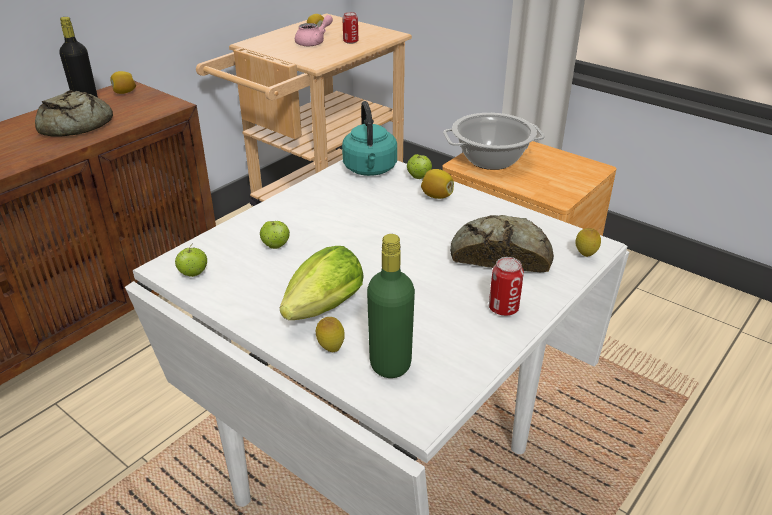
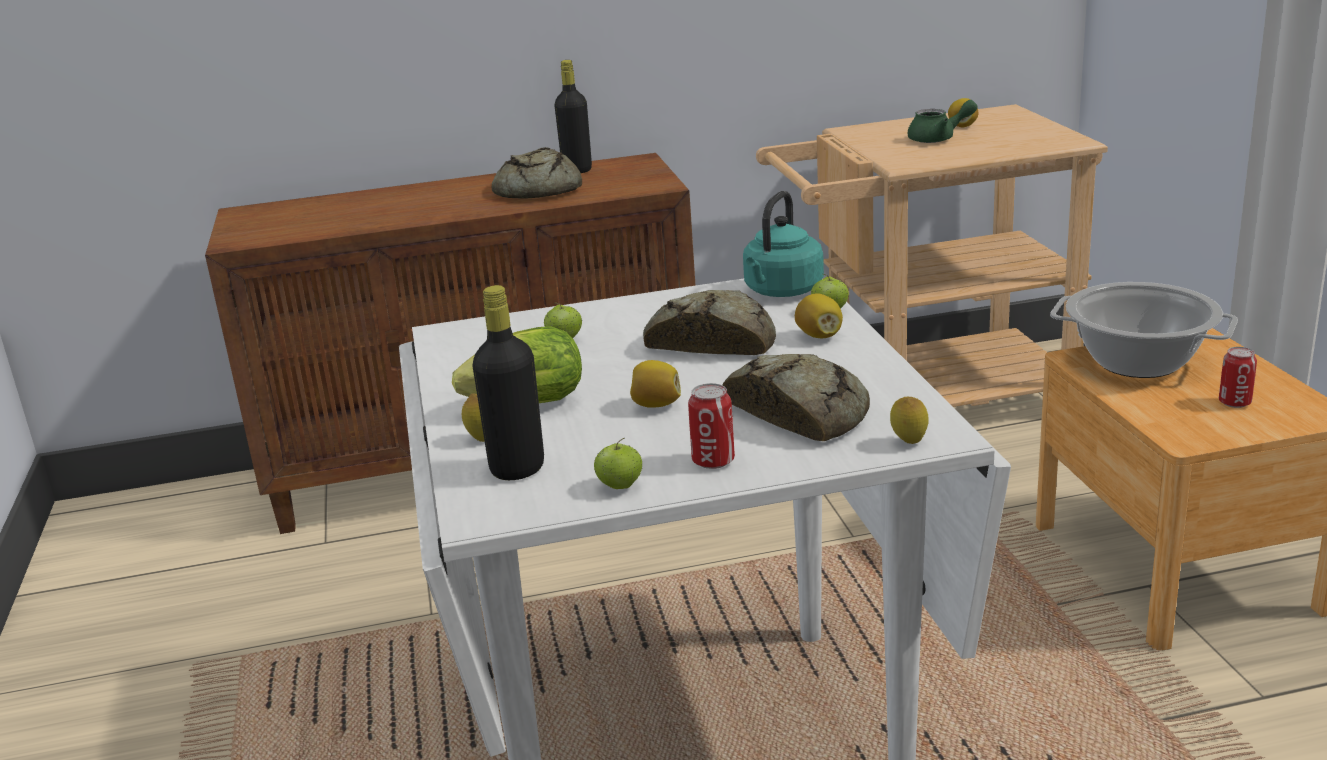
camera: 40 degrees right, 10 degrees down
(124, 92) = (629, 165): lemon -> lemon (656, 405)
(193, 274) = (455, 343): apple -> apple (620, 486)
(314, 42) = (938, 139): pink teapot -> green teapot
(350, 41) = (993, 144): can -> can (1234, 402)
(378, 218) = (712, 341): none -> bread
(390, 364) = (517, 468): green bottle -> black bottle

